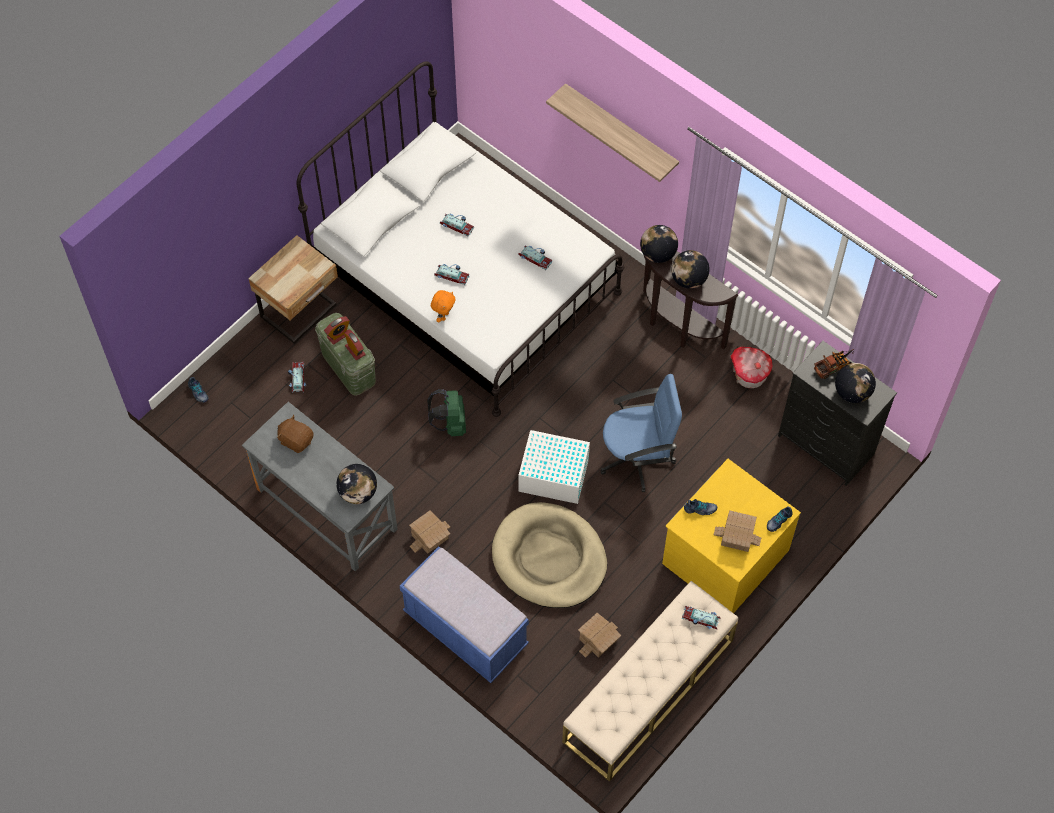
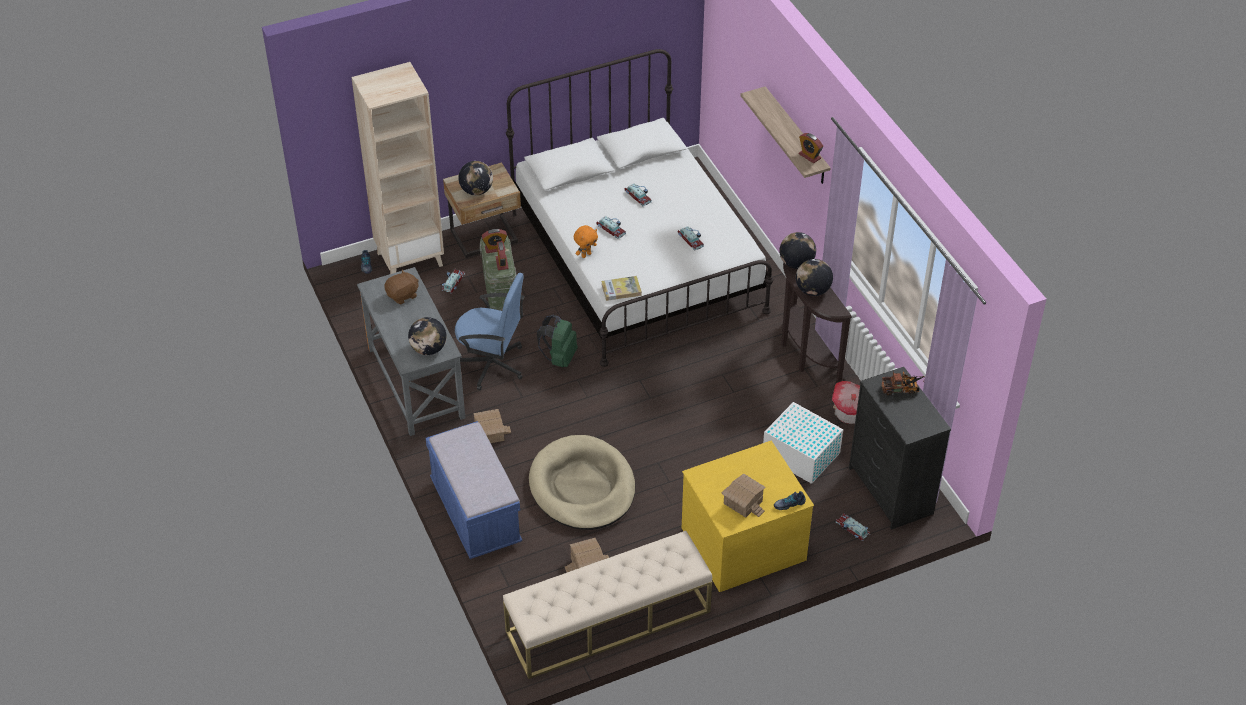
camera: 25 degrees right, 15 degrees down
(238, 366) = (410, 259): none -> beige bookcase
(296, 440) = (403, 295): brown plush toy -> brown plush toy turned 90 degrees clockwise
(500, 344) = (621, 290): none -> book
(552, 475) = (624, 426): white storage box -> white storage box (800, 453)
(637, 458) = (708, 440): blue office chair -> blue office chair (492, 364)
(653, 155) = (809, 156): none -> alarm clock
(700, 509) = (721, 470): shoe -> none
(701, 619) = (675, 562): toy car -> toy car (852, 529)
(852, 392) = (907, 414): globe -> globe (476, 191)

